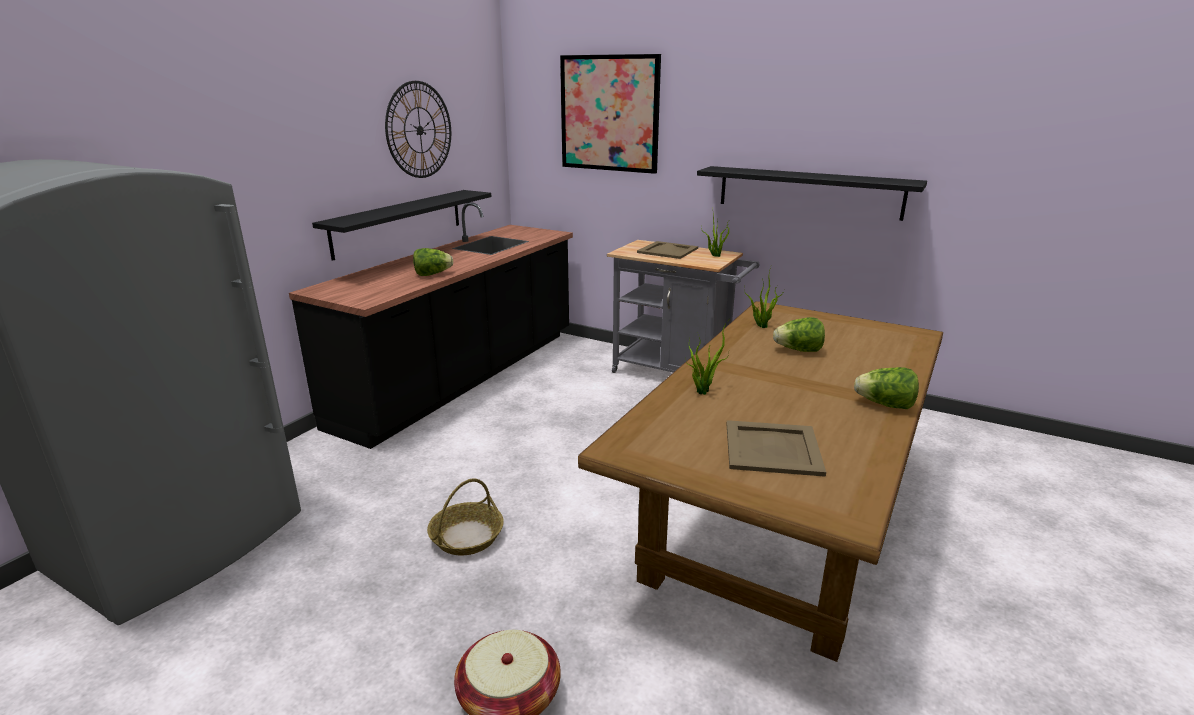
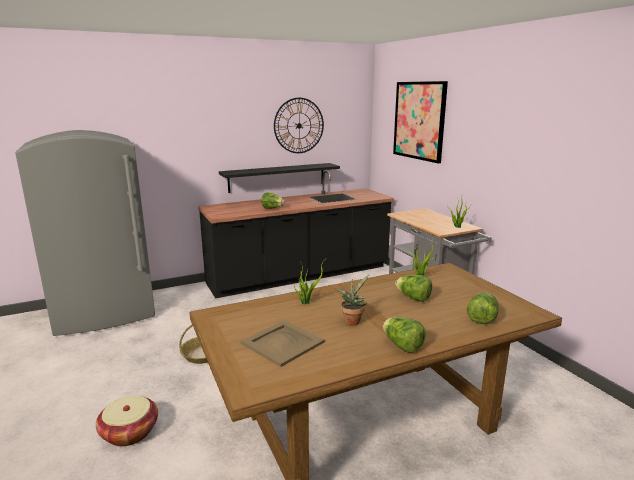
camera: 35 degrees right, 5 degrees down
(668, 250) = (430, 218): beige tray -> none
(791, 395) = (352, 321): none -> potted plant
(808, 192) = (529, 188): black shelf -> none
(892, 352) = (482, 318): none -> lettuce

